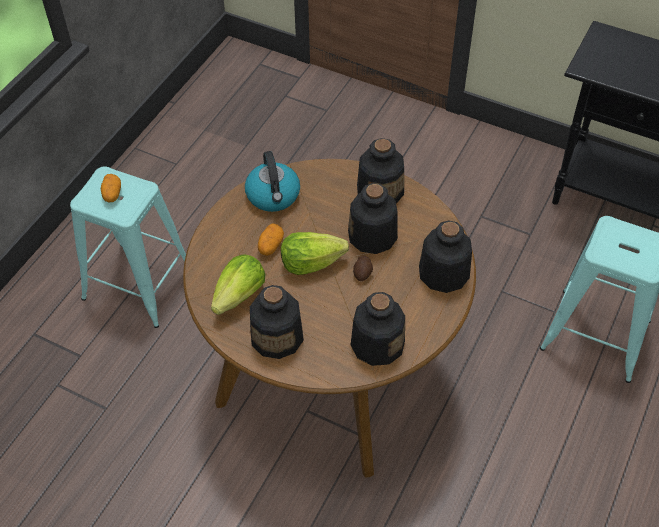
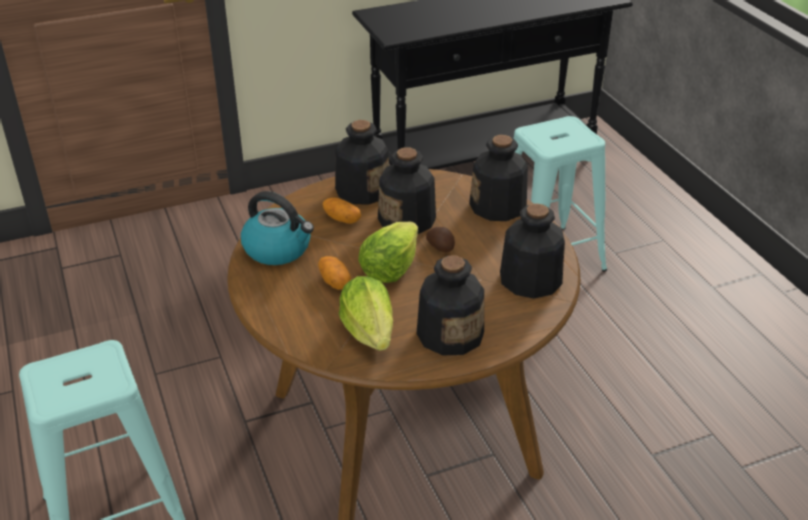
camera: 50 degrees left, 15 degrees down
(112, 194) = (73, 379): potato -> potato (342, 219)

